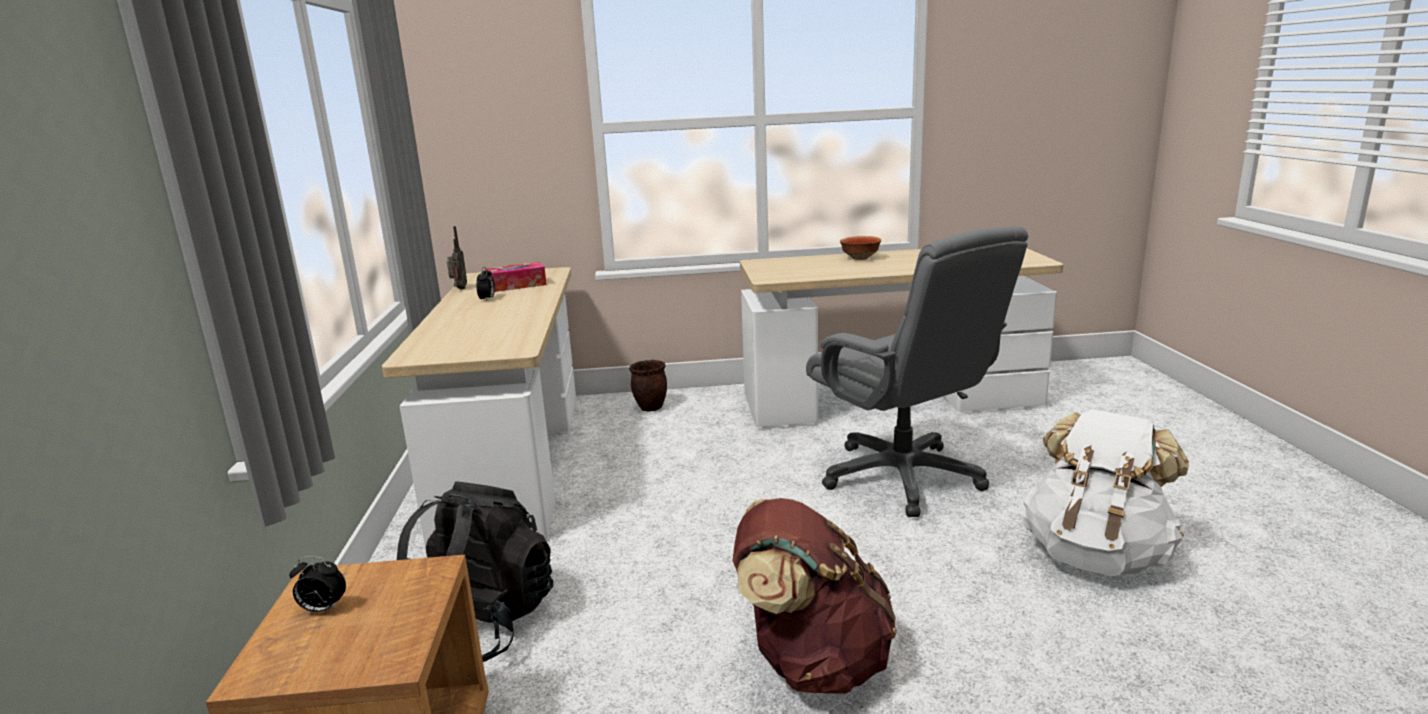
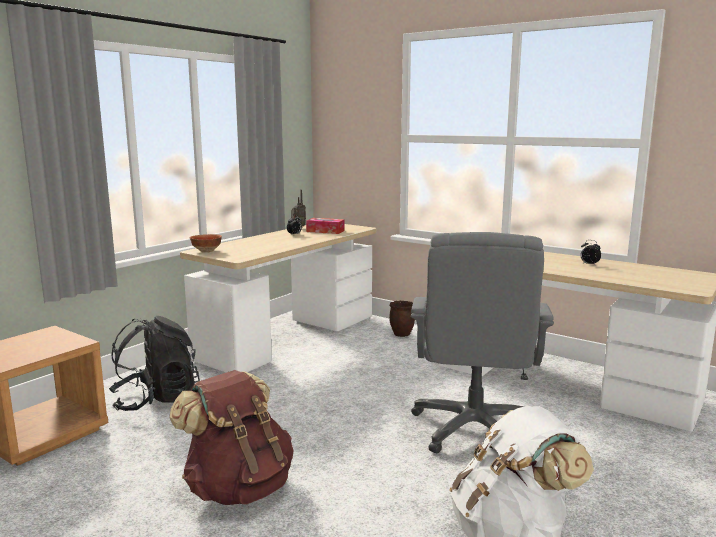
camera: 40 degrees right, 5 degrees down
(322, 609) = (29, 340): alarm clock -> alarm clock (589, 264)
(859, 258) = (554, 258): bowl -> bowl (206, 251)

